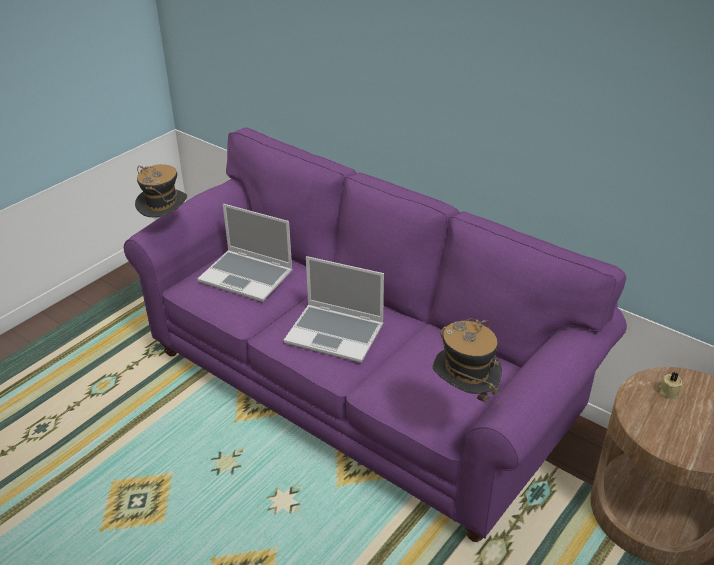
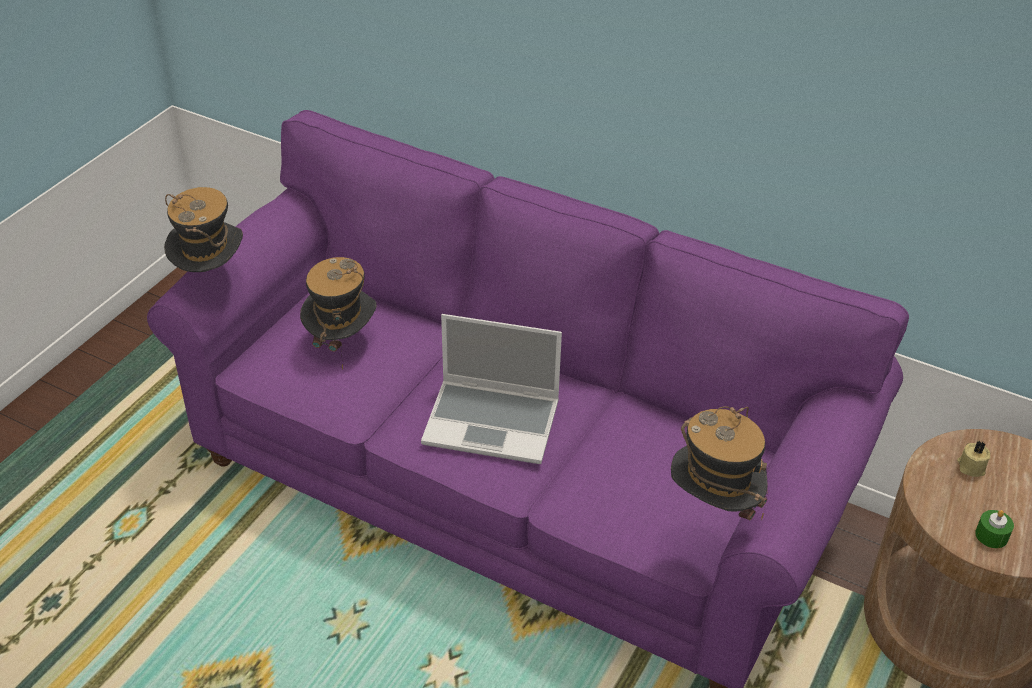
camera: 10 degrees left, 5 degrees up
(247, 277) = (341, 343): laptop -> hat
(675, 439) = (991, 535): none -> green candle

